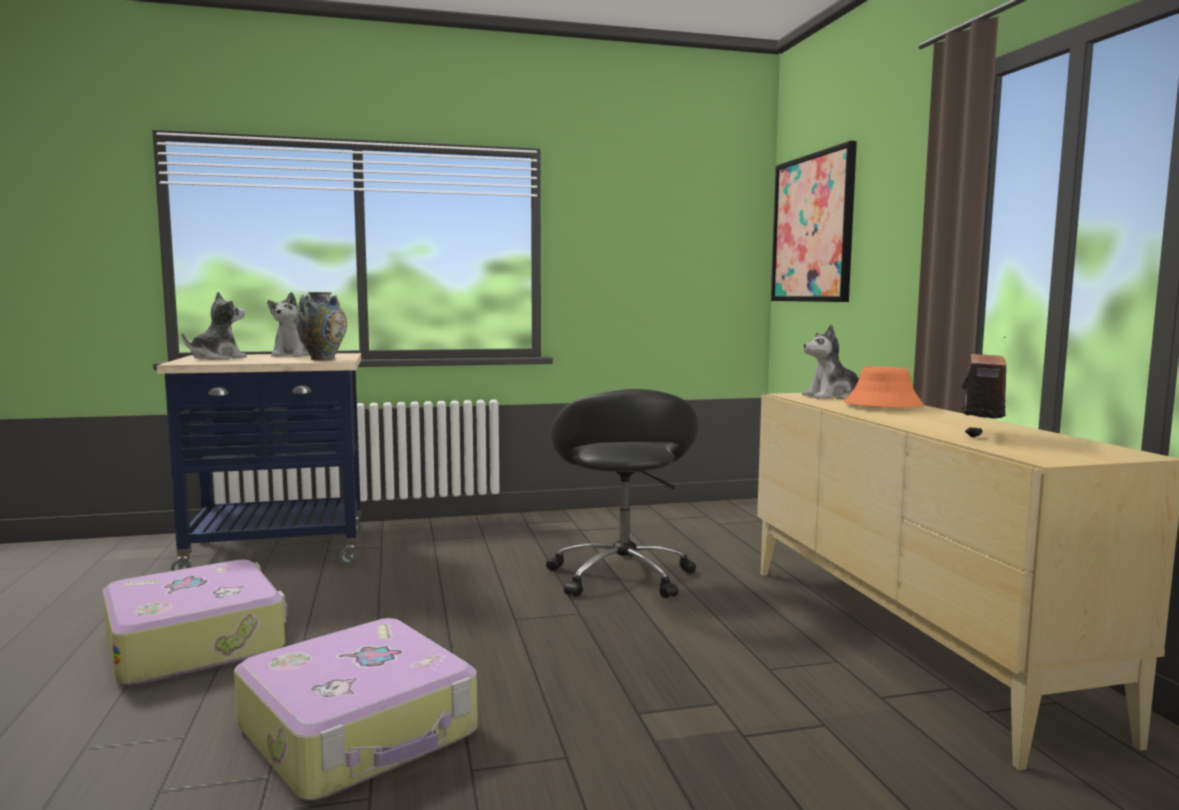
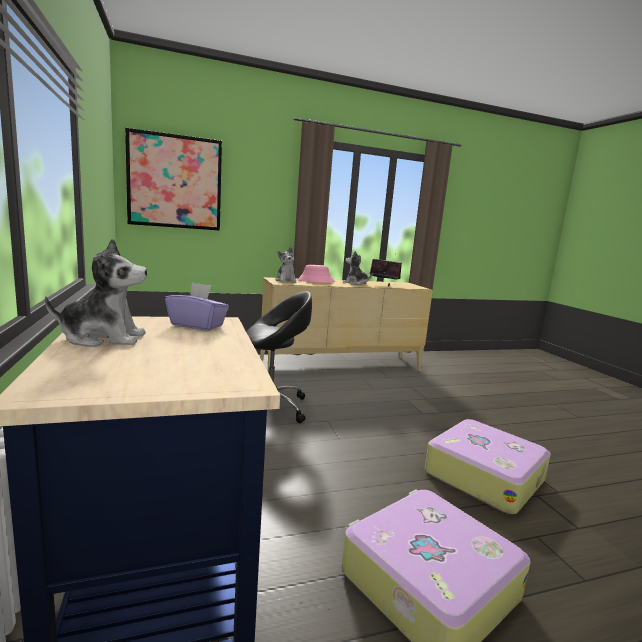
camera: 95 degrees left, 5 degrees up
(217, 358) = (145, 372): plush toy -> plush toy (355, 283)
(323, 359) = (197, 325): vase -> purple tissue box
(882, 405) = (315, 281): orange hat -> pink hat

